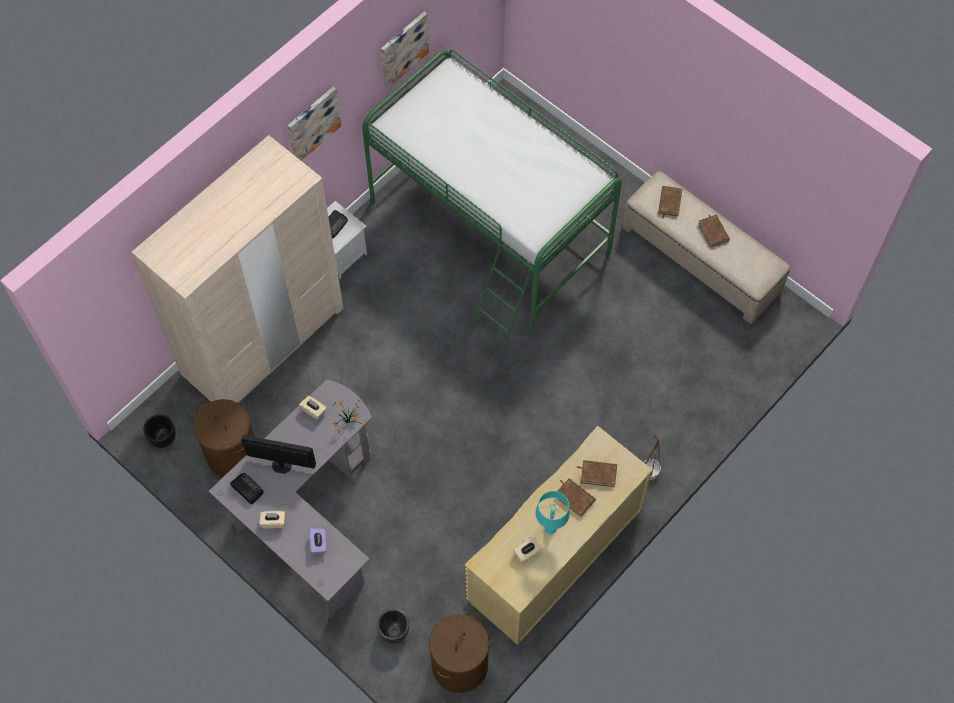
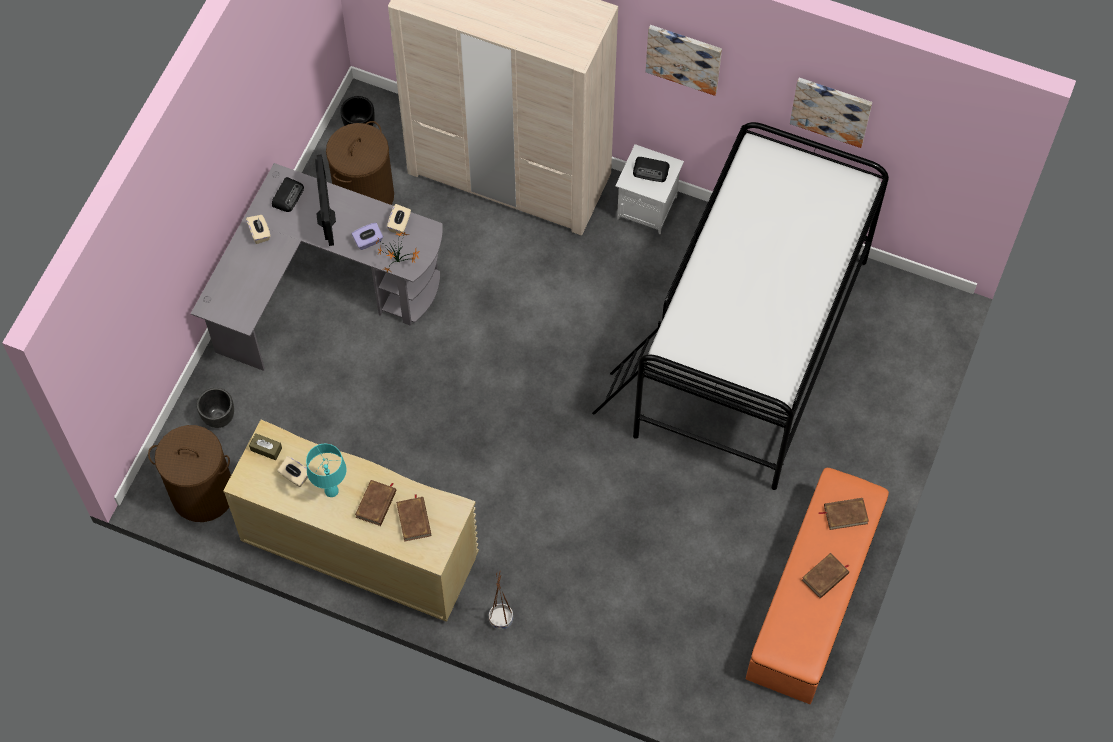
camera: 70 degrees right, 0 degrees up
(318, 544) = (249, 283): purple tissue box -> purple tissue box (368, 241)
(490, 231) = (747, 349): green bed -> black bed
(494, 568) = (266, 449): none -> brown tissue box
(702, 258) = (814, 596): beige bench -> orange bench

